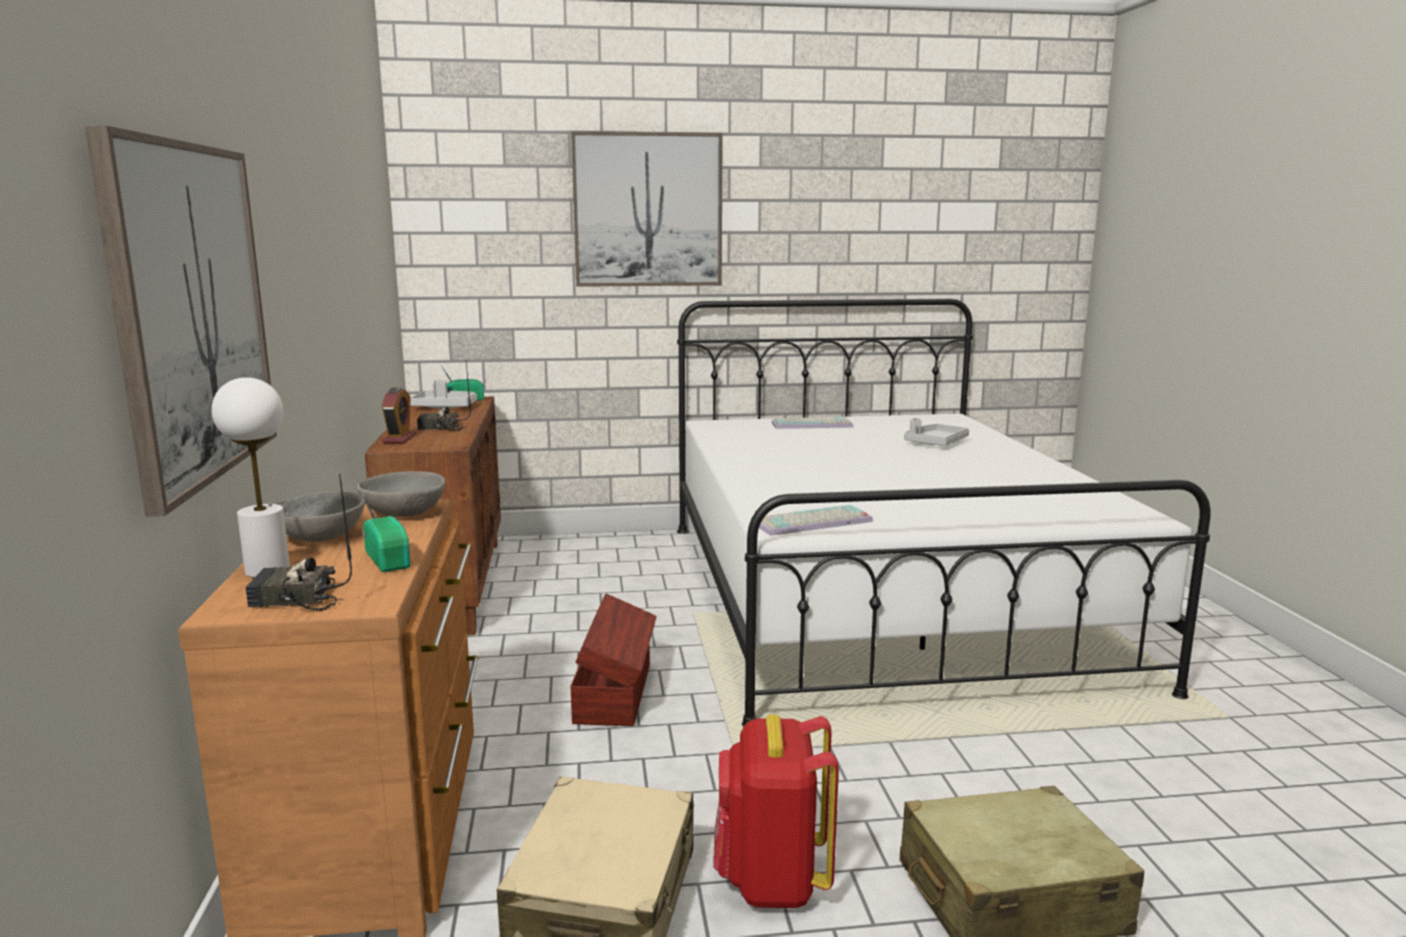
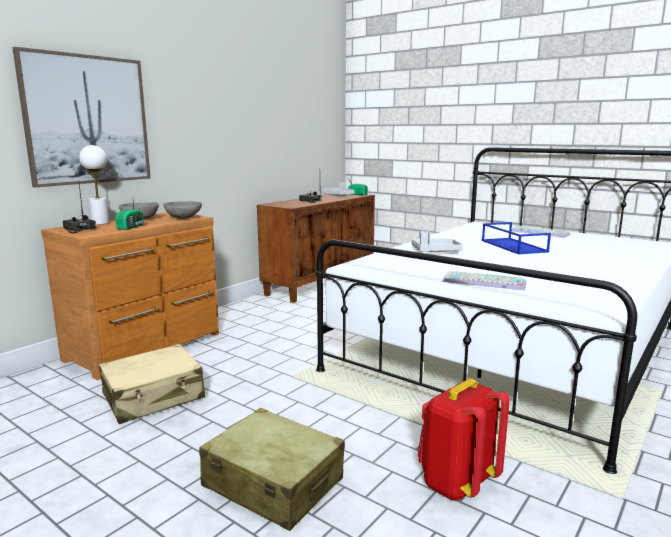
camera: 45 degrees right, 0 degrees up
(399, 438) = (283, 202): alarm clock -> none
(615, 692) = (298, 339): brown storage box -> none
(648, 210) = (464, 91): picture -> none
(771, 881) = (208, 422): red backpack -> red backpack (456, 483)
(812, 523) = (380, 267): keyboard -> keyboard (482, 282)
(844, 452) = (512, 246): none -> blue tray
(935, 443) = (593, 253): grey tray -> grey tray (435, 251)

